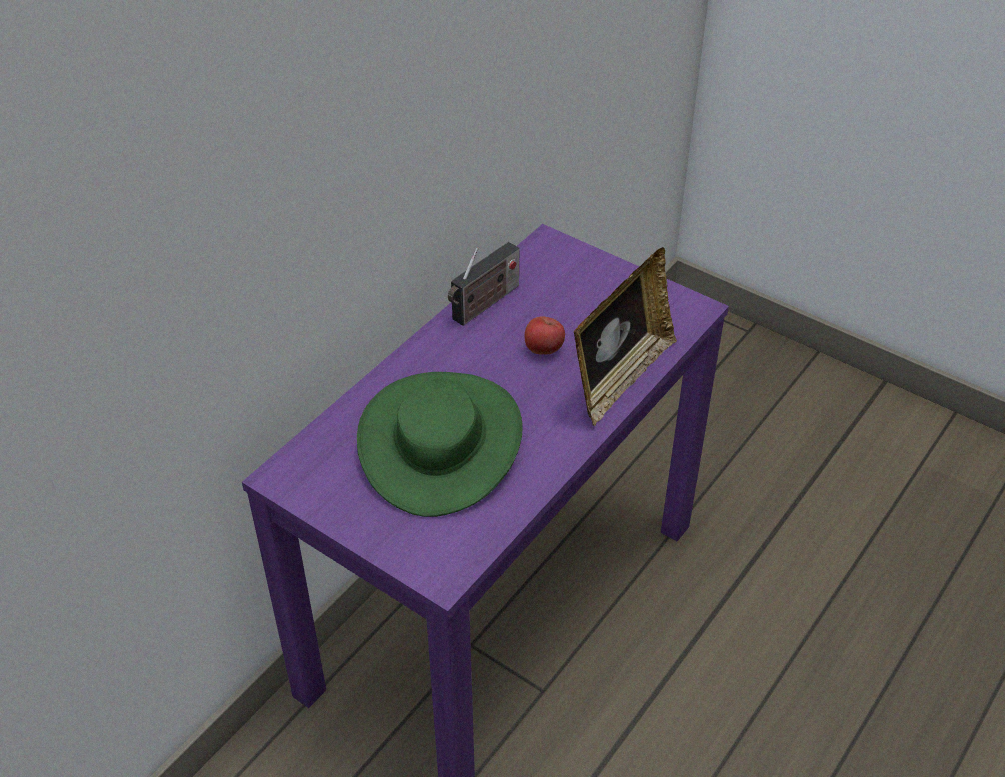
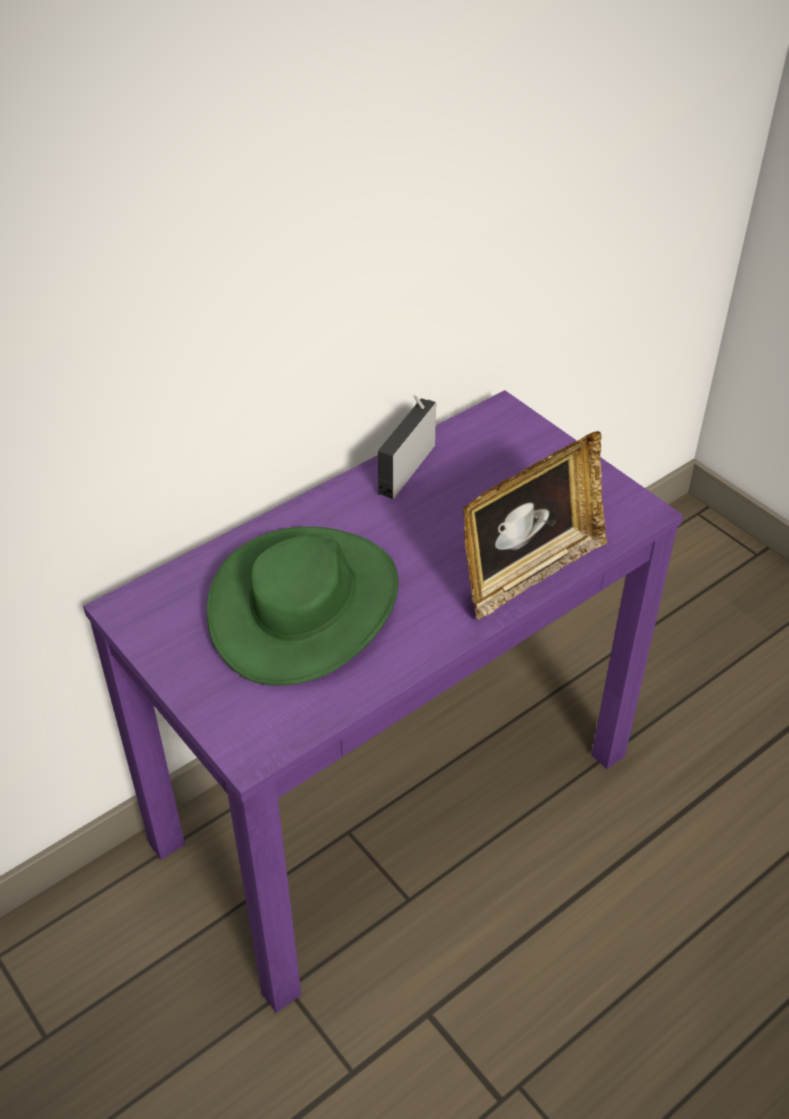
camera: 15 degrees right, 0 degrees up
(484, 305) = (408, 466): radio -> radio turned 150 degrees clockwise
(543, 349) = (455, 525): apple -> none

